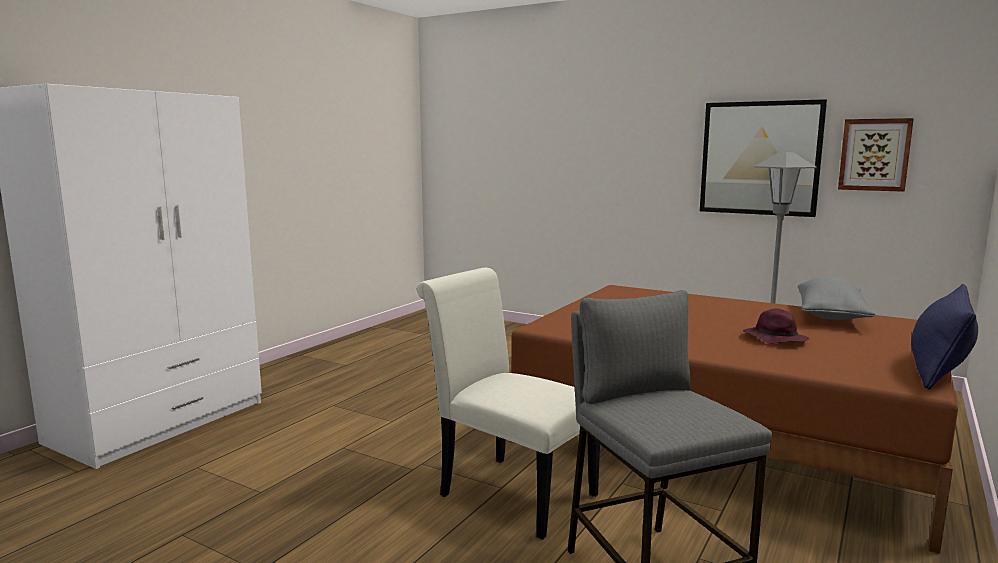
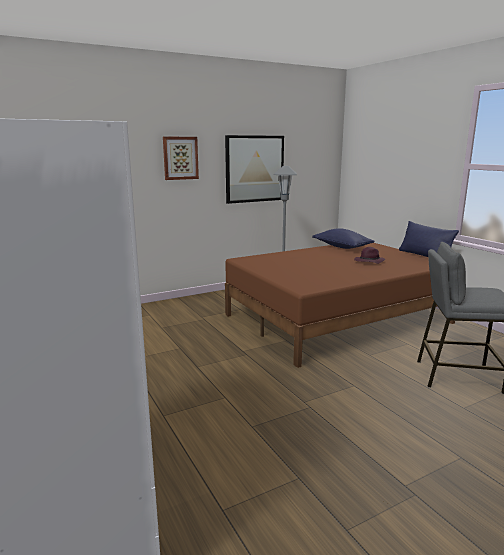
camera: 60 degrees left, 5 degrees up
(509, 492) = (360, 384): white chair -> none
(830, 316) = (342, 247): grey pillow -> blue pillow
(874, 154) = (302, 165): picture -> picture (180, 158)

